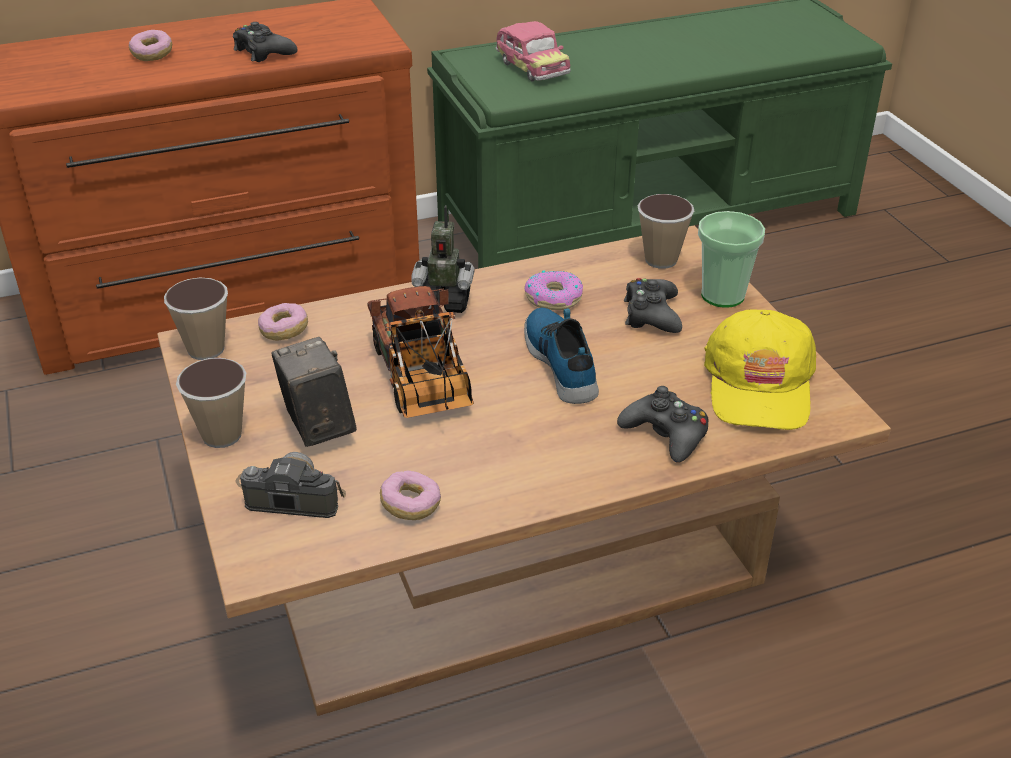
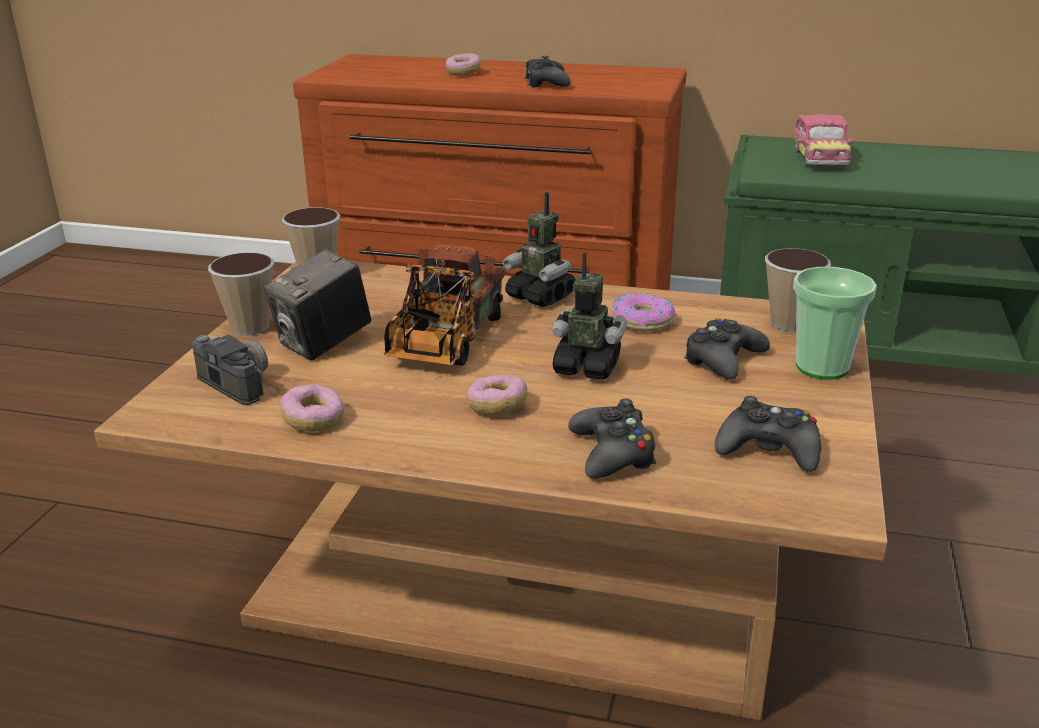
camera: 35 degrees right, 10 degrees down
(284, 331) = (387, 280): donut -> donut (497, 406)
(317, 425) = (323, 344): camera -> camera turned 150 degrees counterclockwise
(563, 362) = (586, 367): shoe -> toy robot
(759, 385) = (769, 449): yellow cap -> black game controller

